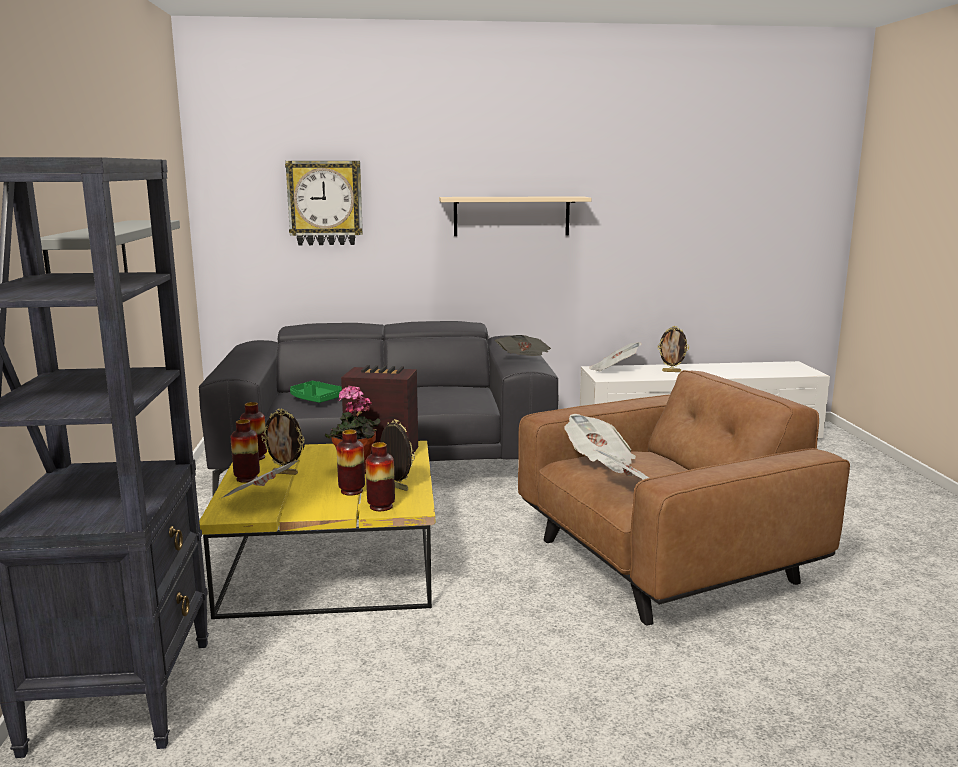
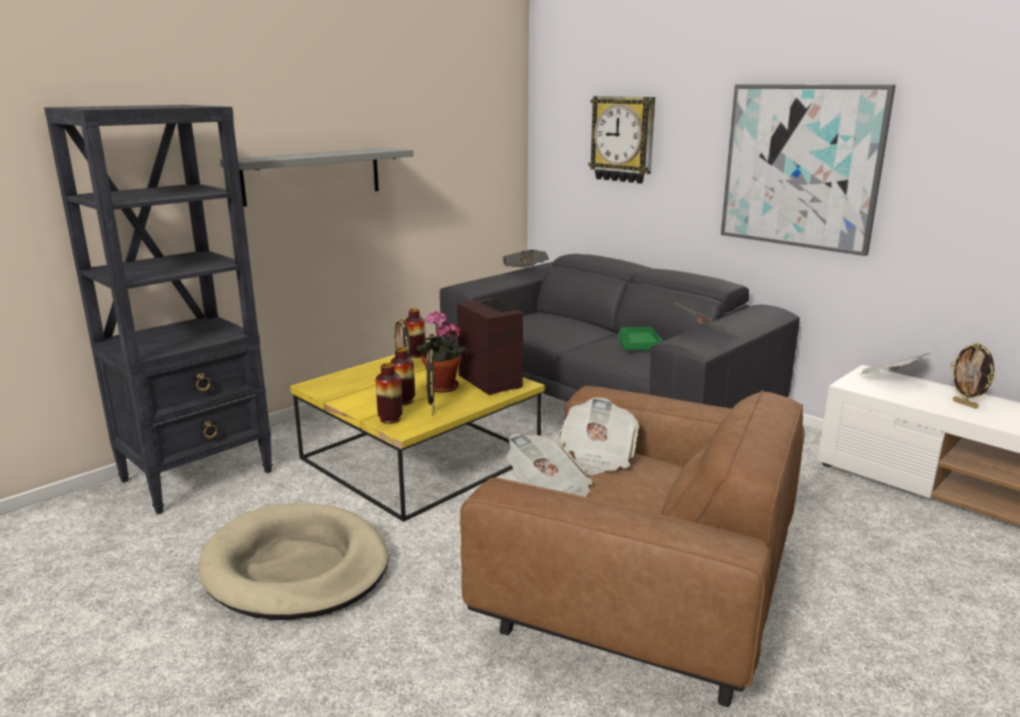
camera: 50 degrees right, 5 degrees up
(247, 478) = (377, 367): vase -> none
(260, 499) = (351, 383): newspaper -> newspaper (525, 272)
(316, 399) = (537, 324): green tray -> green tray (638, 346)
(426, 687) = (296, 567): none -> beige dog bed
(511, 216) = (801, 166): beige shelf -> picture

